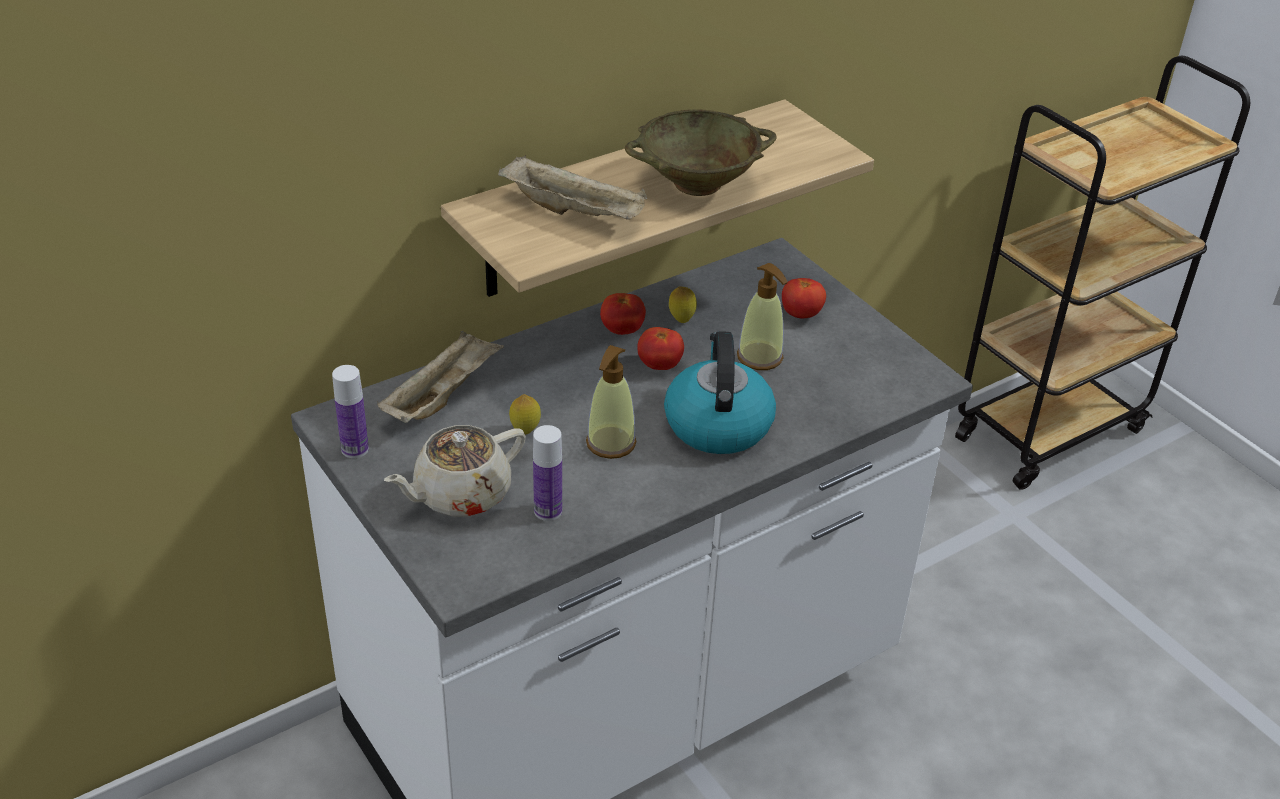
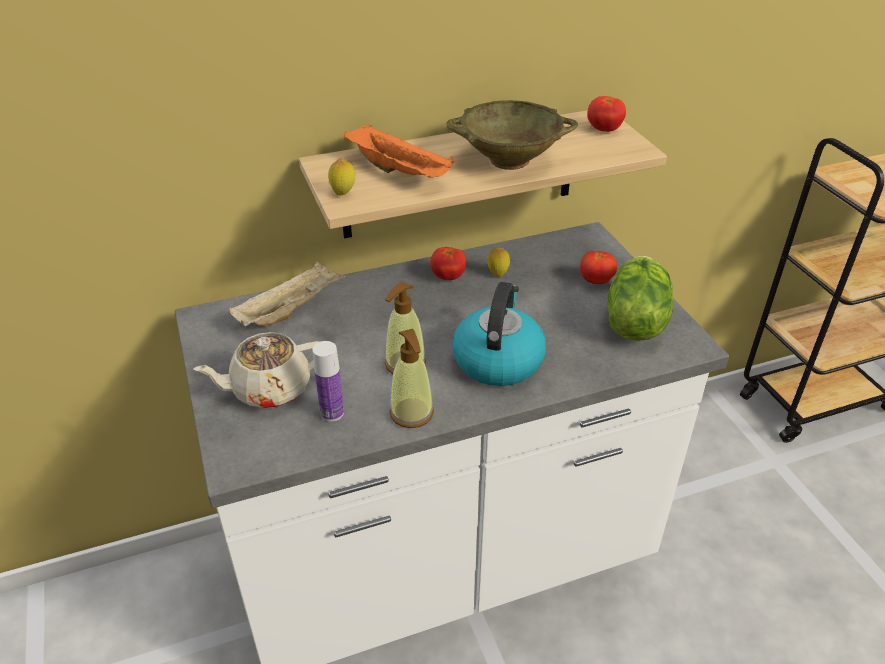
camera: 15 degrees right, 0 degrees up
(355, 449) = (207, 342): bottle -> none
(525, 431) = (341, 345): lemon -> lemon (343, 193)
(575, 211) = (400, 172): beige tray -> orange tray
(660, 365) = (467, 307): tomato -> tomato (604, 129)
(760, 357) = (551, 310): soap dispenser -> soap dispenser (411, 413)
(858, 358) = (633, 321): none -> lettuce

